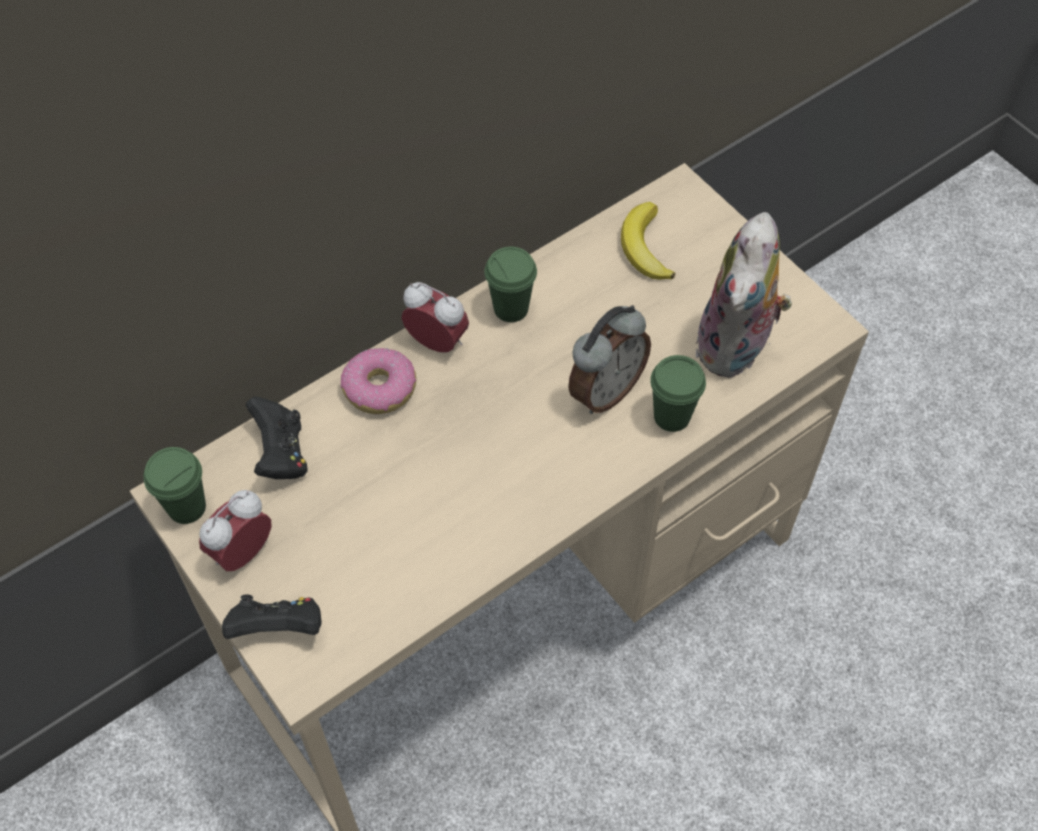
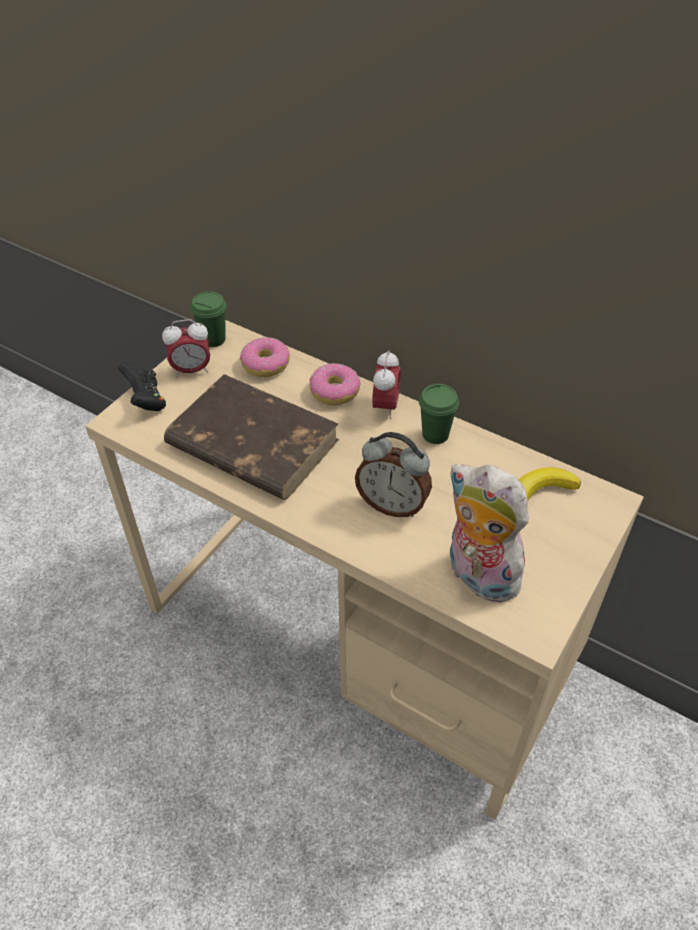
camera: 70 degrees right, 10 degrees down
(242, 552) = (191, 370): alarm clock -> alarm clock turned 150 degrees clockwise
(281, 454) = (266, 364): black game controller -> donut
(431, 513) = (251, 443): none -> brown book
(671, 416) = (390, 550): green cup -> none
(736, 348) = (477, 575): plush toy -> plush toy turned 45 degrees clockwise

